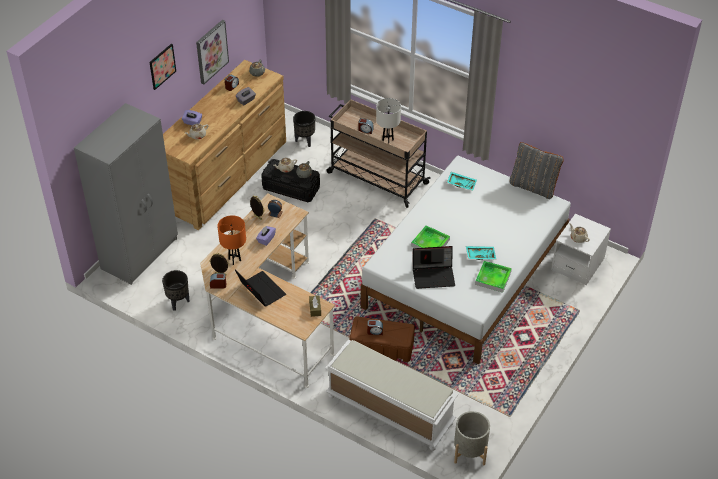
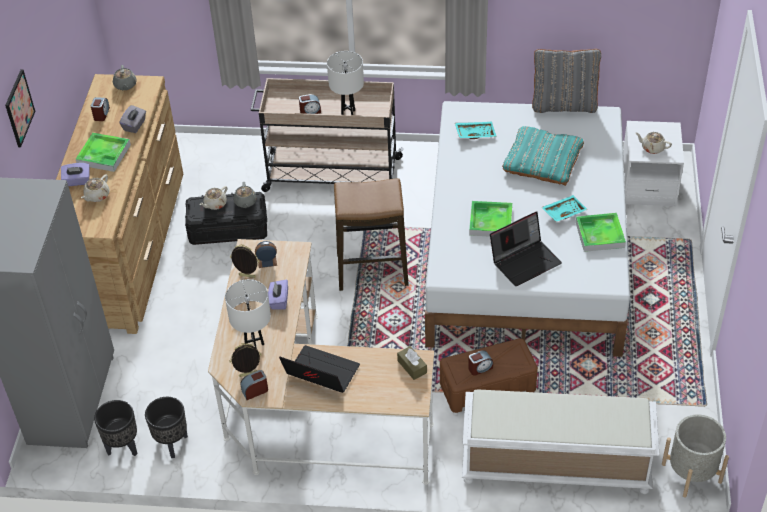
camera: 25 degrees left, 0 degrees up
(211, 51) = (60, 71): picture -> none
(217, 112) = (104, 155): none -> tray
(234, 260) = (254, 346): orange table lamp -> white table lamp
(305, 141) = (206, 162): black planter -> black planter (123, 447)
(361, 248) = (372, 270): none -> stool
(492, 217) = (542, 160): none -> turquoise pillow

